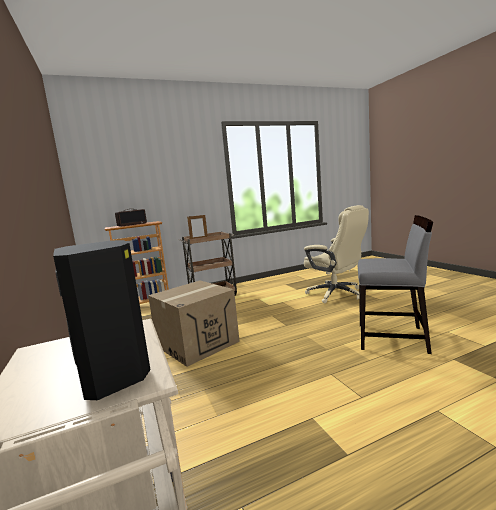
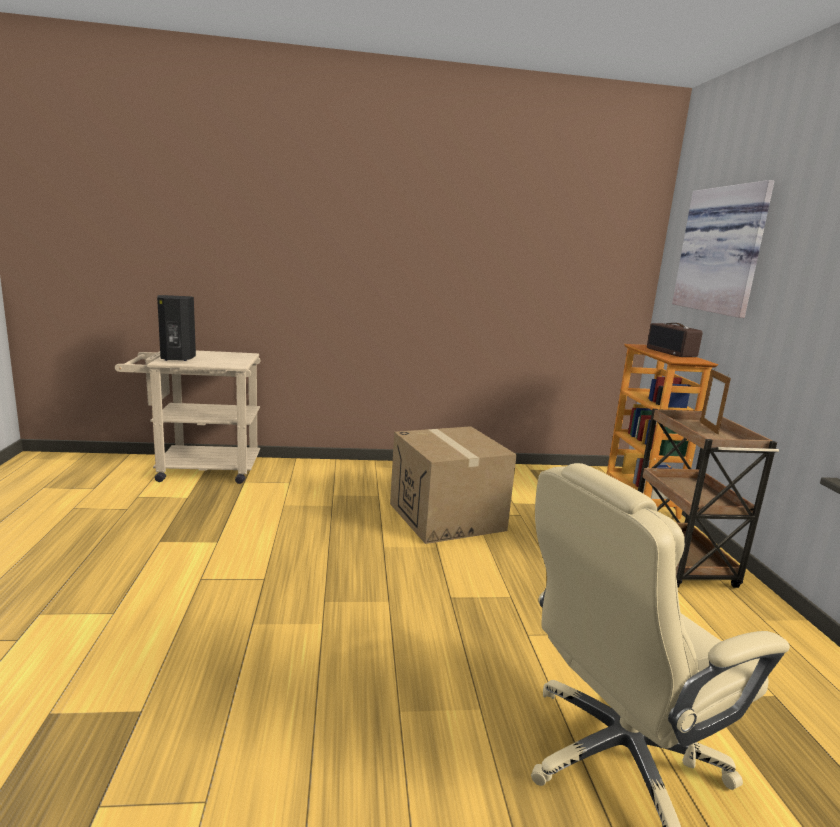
camera: 105 degrees right, 5 degrees up
(131, 170) = (723, 250): none -> picture
(392, 338) = (277, 689): grey chair -> none

